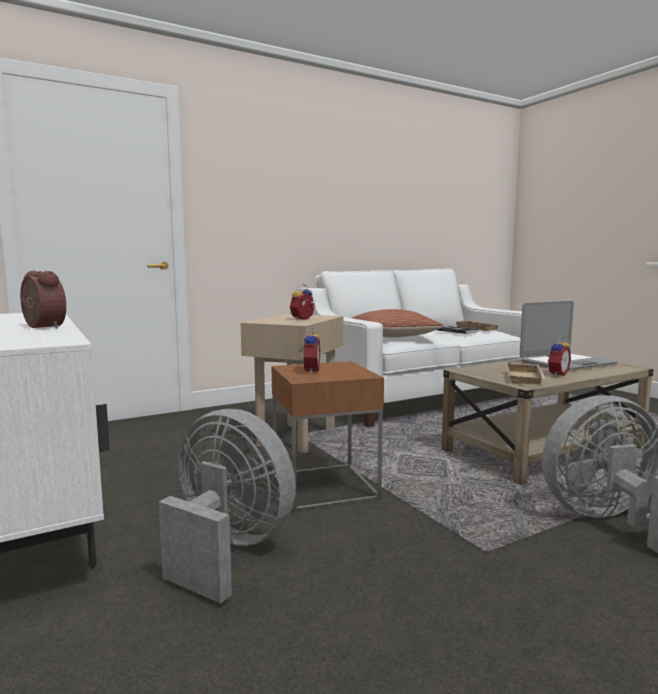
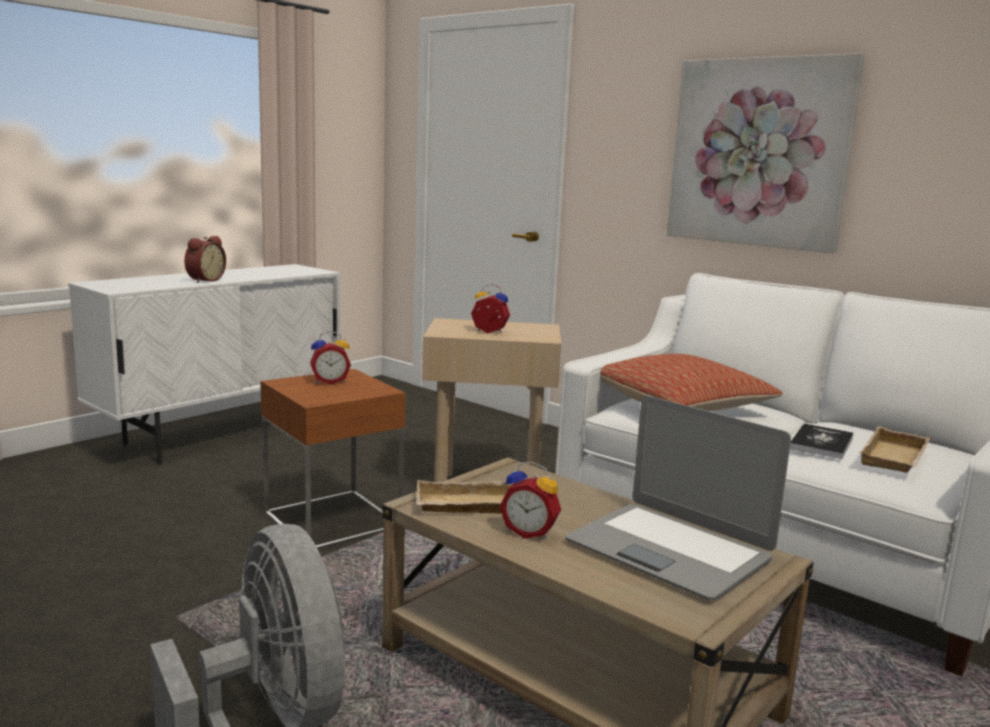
camera: 70 degrees right, 5 degrees up
(227, 550) = (184, 499): grey fan -> none
(319, 203) = (758, 153): none -> picture

